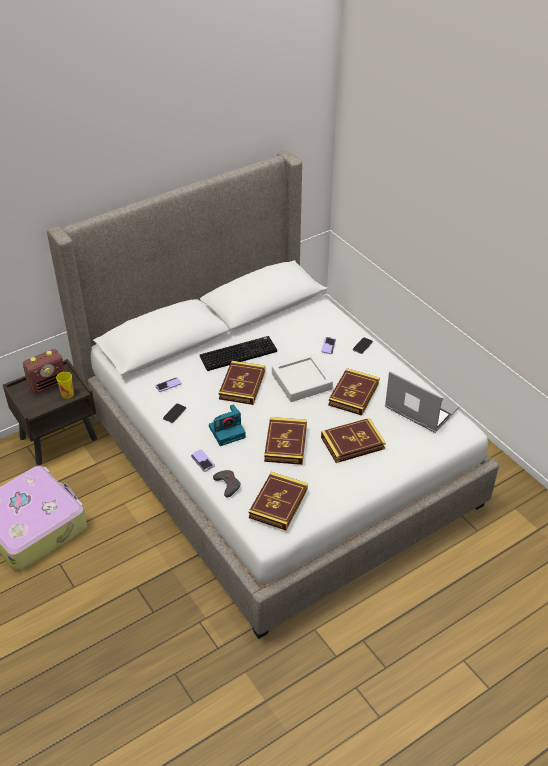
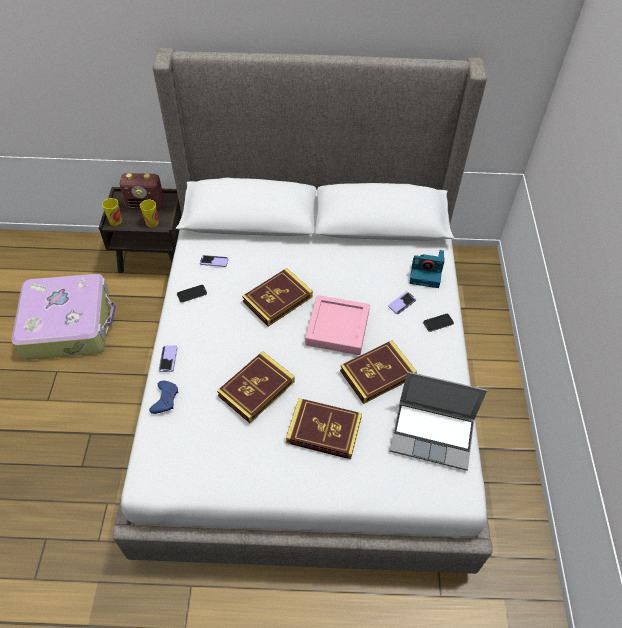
camera: 35 degrees right, 10 degrees up
(33, 408) = (115, 221): none -> cup
(227, 431) = (218, 341): camera -> camera (426, 273)
(227, 484) = (165, 399): grey game controller -> blue game controller
(238, 353) = (307, 263): keyboard -> none
(278, 503) = (187, 452): book -> none
(301, 381) = (337, 328): grey tray -> pink tray
(419, 408) = (433, 434): laptop -> laptop turned 120 degrees clockwise

